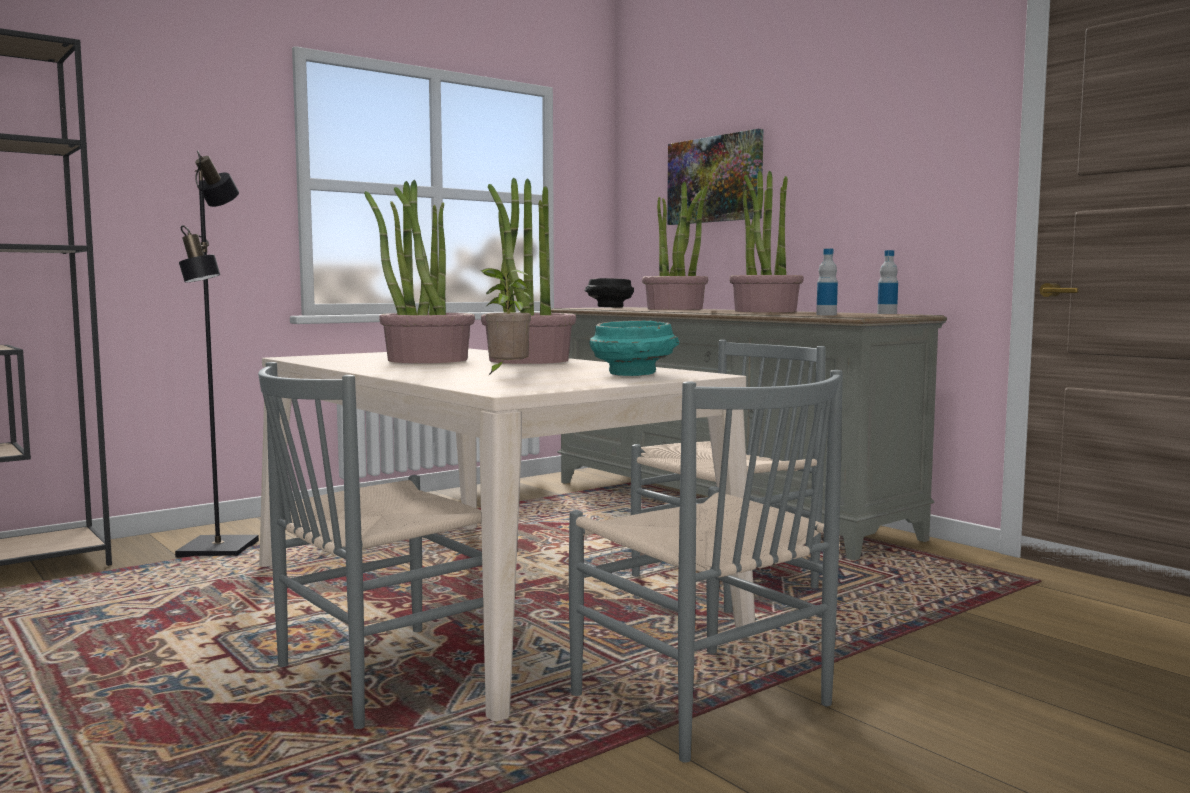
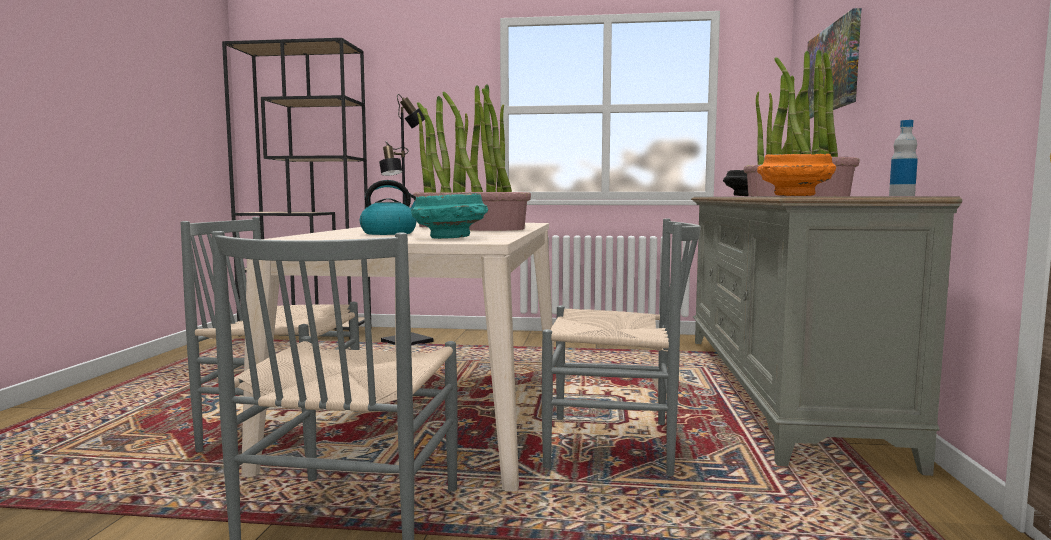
camera: 45 degrees right, 0 degrees up
(506, 374) = (390, 233): potted plant -> kettle
(826, 315) = (795, 196): bottle -> orange bowl

